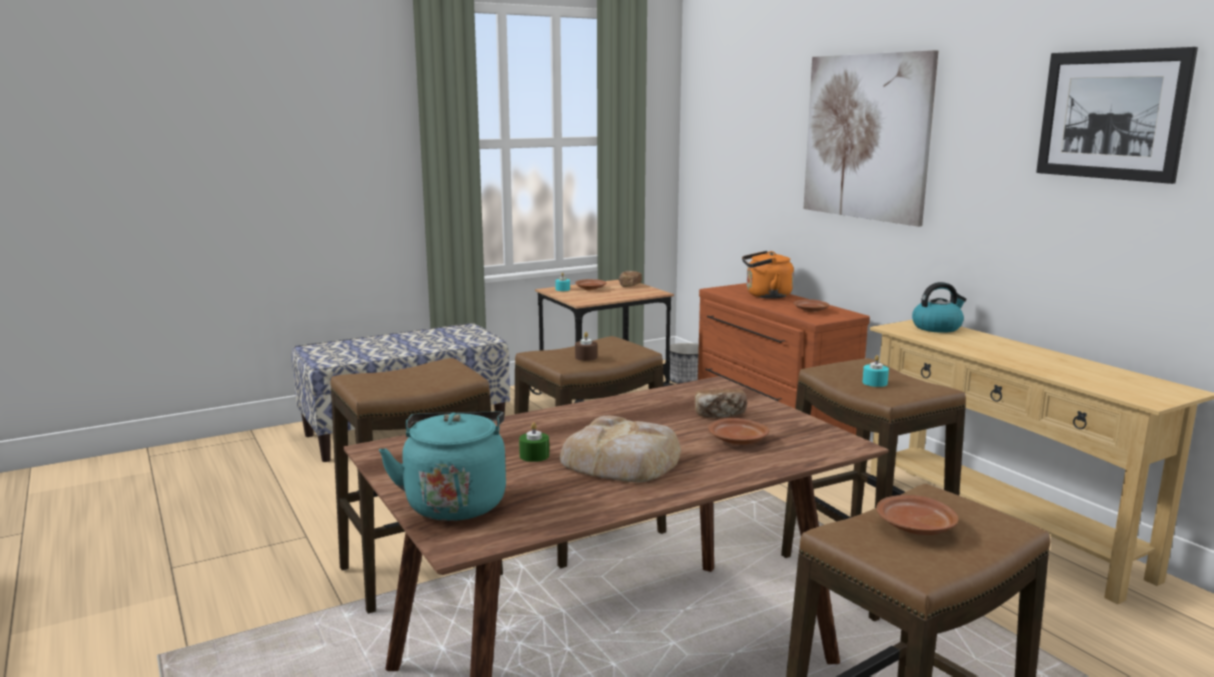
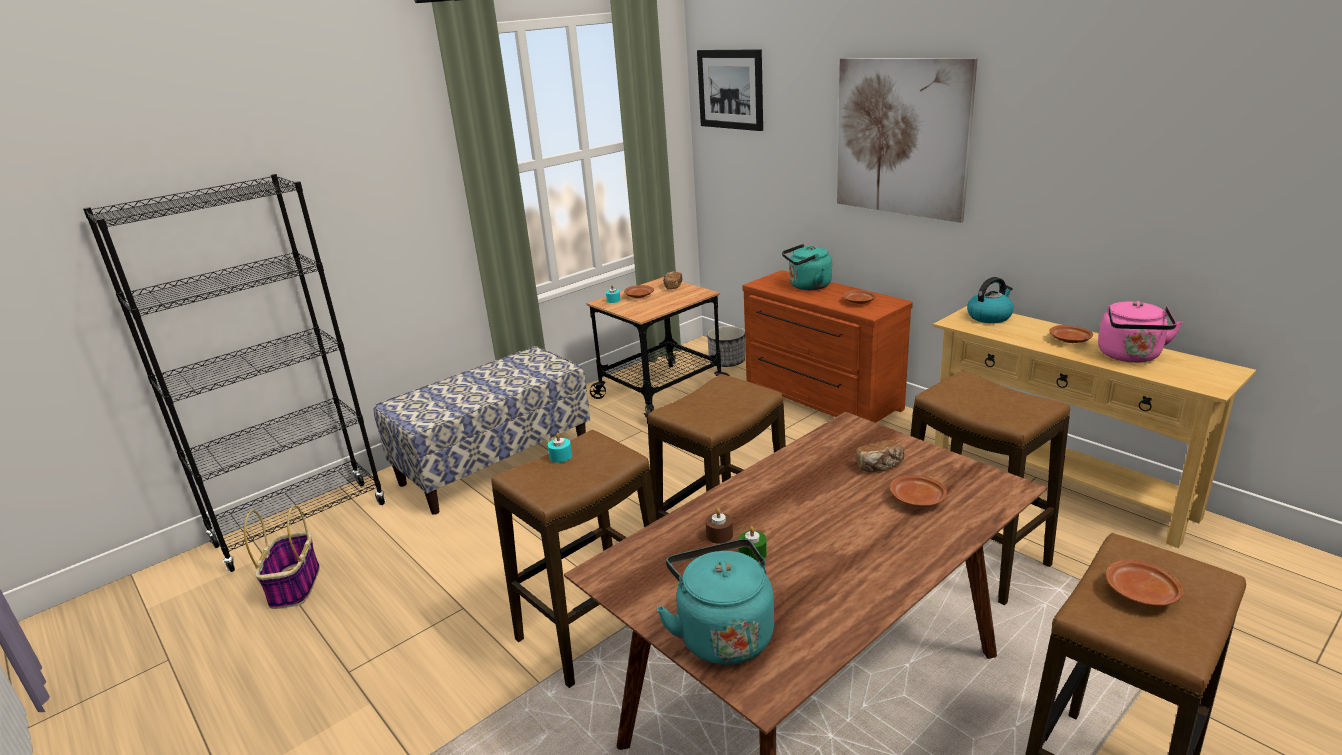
camera: 10 degrees left, 10 degrees up
(164, 496) = (295, 585): none -> basket
(199, 452) = (302, 524): none -> black bookcase
(586, 357) = (717, 409): brown candle -> brown candle (719, 535)
(622, 461) = (836, 546): bread -> none
(765, 295) = (807, 286): orange kettle -> turquoise kettle
(874, 383) = (988, 403): turquoise candle -> turquoise candle (560, 456)
(1013, 352) = (1070, 340): none -> brown plate
(1073, 369) = (1130, 356): none -> pink kettle
(1111, 115) = (1158, 126): picture -> picture (730, 89)

